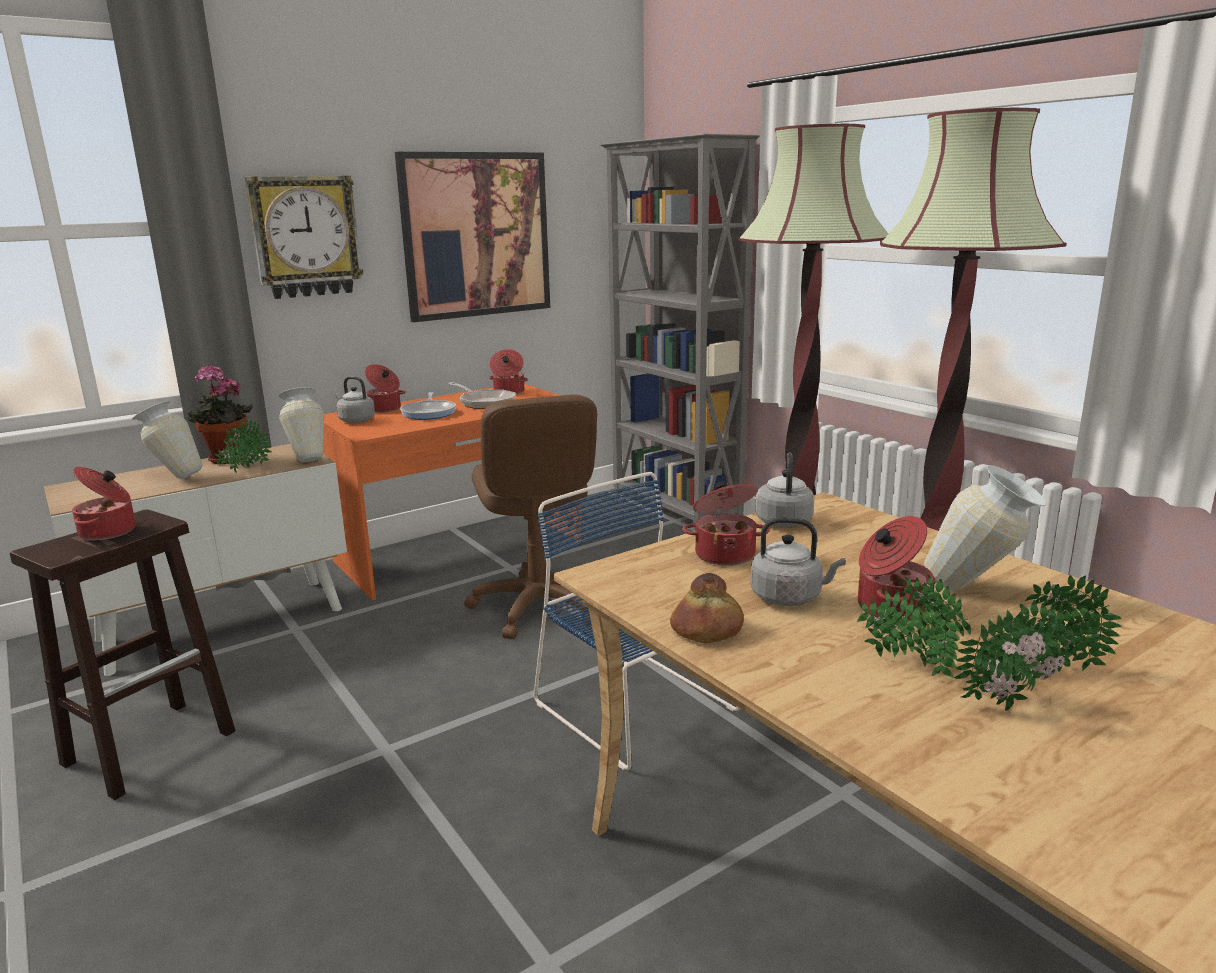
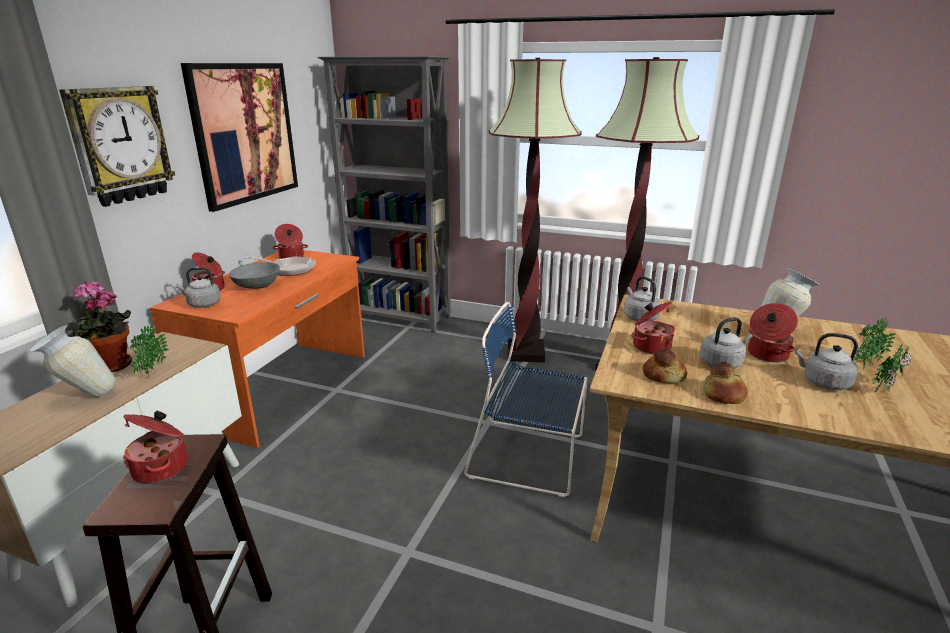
camera: 35 degrees left, 5 degrees up
(308, 458) = (196, 347): vase -> none
(429, 412) = (257, 285): frying pan -> grey bowl
(537, 606) = (389, 411): brown office chair -> none
(670, 587) = (663, 375): none -> bread
(908, 664) = (823, 382): potted plant -> grey kettle

